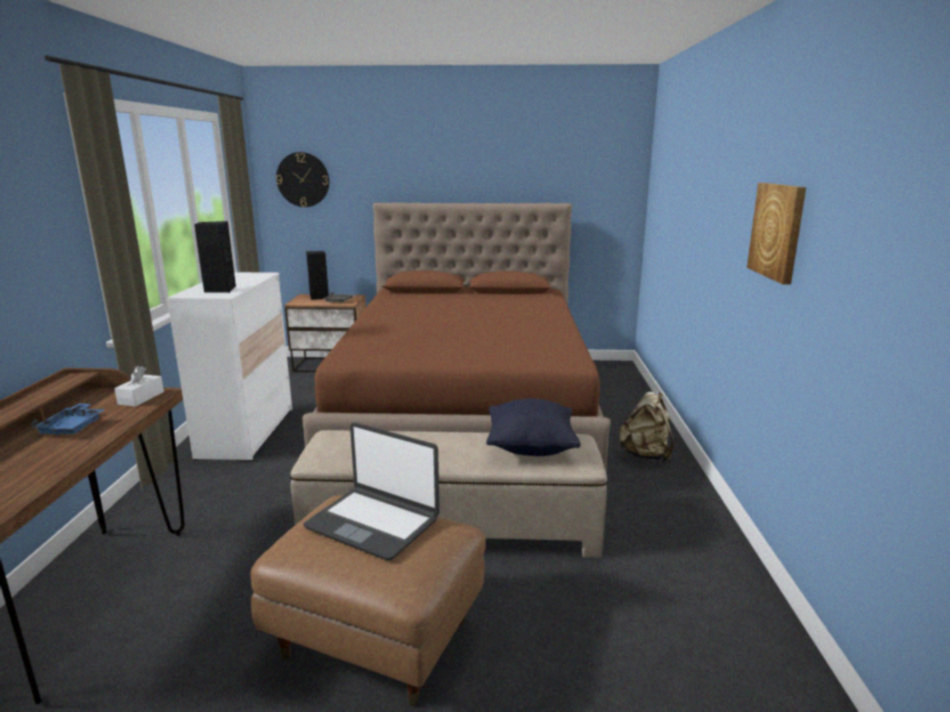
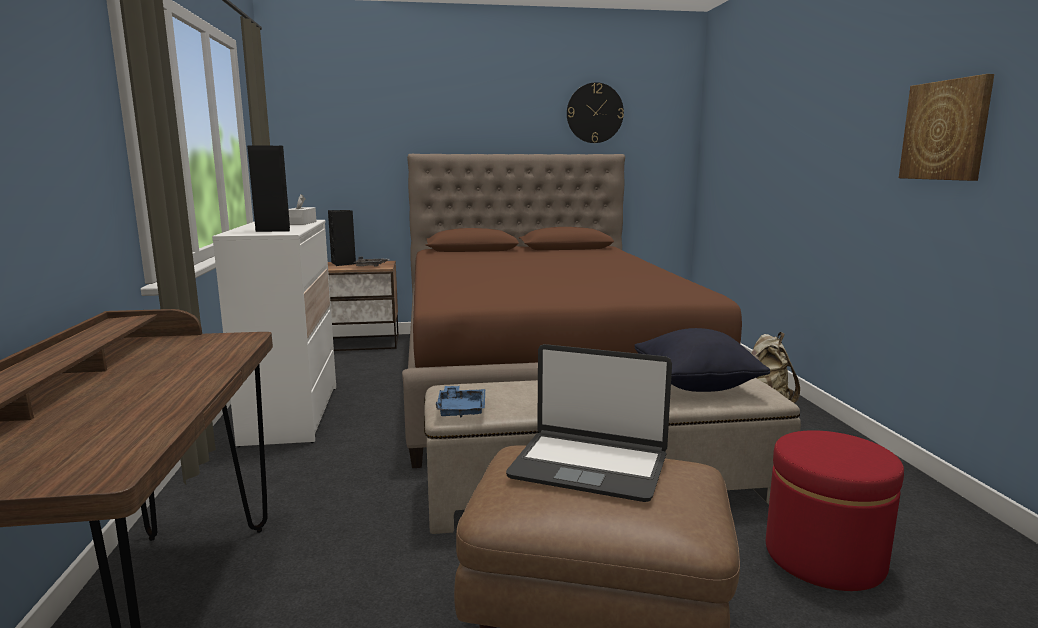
camera: 10 degrees left, 5 degrees down
(73, 427) = (155, 373): blue tray -> blue tray (461, 409)
(141, 398) = (225, 342): white tissue box -> white tissue box (301, 223)
(303, 179) = (323, 128): wall clock -> wall clock (594, 113)
(596, 607) = (824, 557): none -> red ottoman

